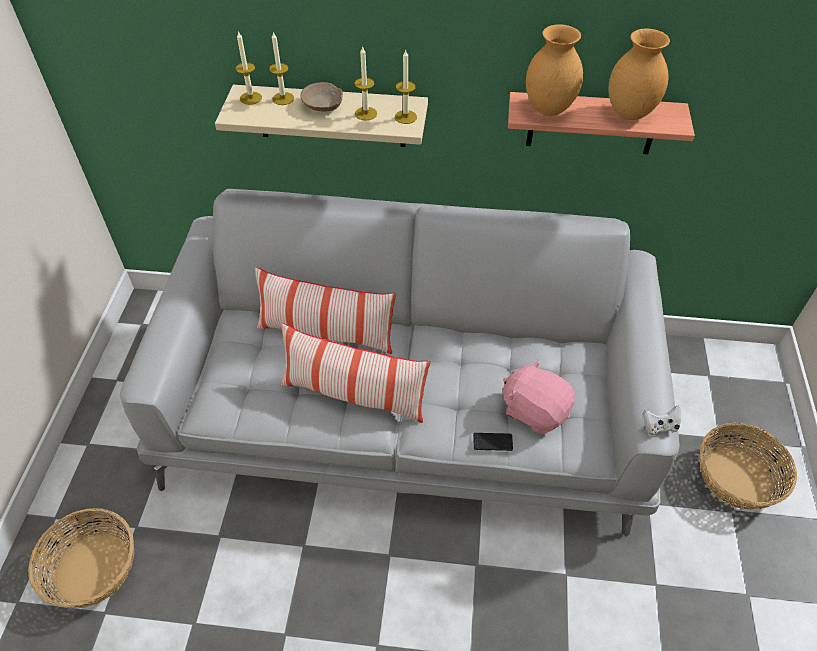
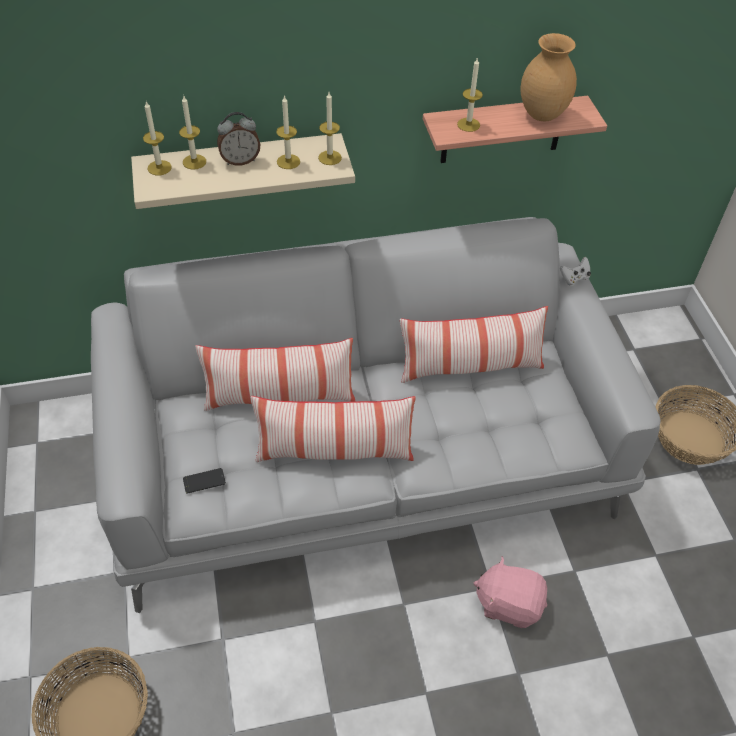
camera: 20 degrees left, 0 degrees up
(323, 105) = (240, 160): beige bowl -> alarm clock
(492, 442) = (487, 460): phone -> phone (204, 481)
(513, 349) = (470, 367): none -> pillow
(535, 410) = (513, 420): pink plush toy -> pink plush toy (508, 603)
(549, 109) = (468, 124): brown vase -> candle
(659, 426) = (639, 403): white game controller -> white game controller (574, 278)

